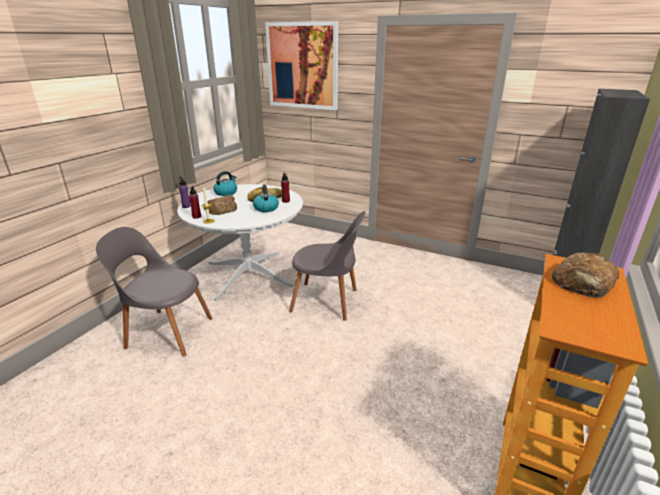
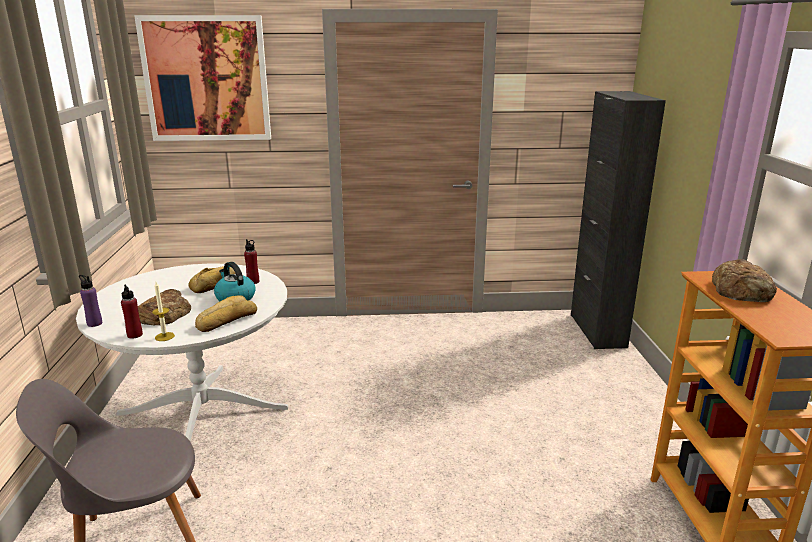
camera: 30 degrees left, 5 degrees down
(226, 192) = (140, 288): kettle -> none
(247, 219) = (226, 320): none -> bread
(327, 301) = (352, 413): grey chair -> none

